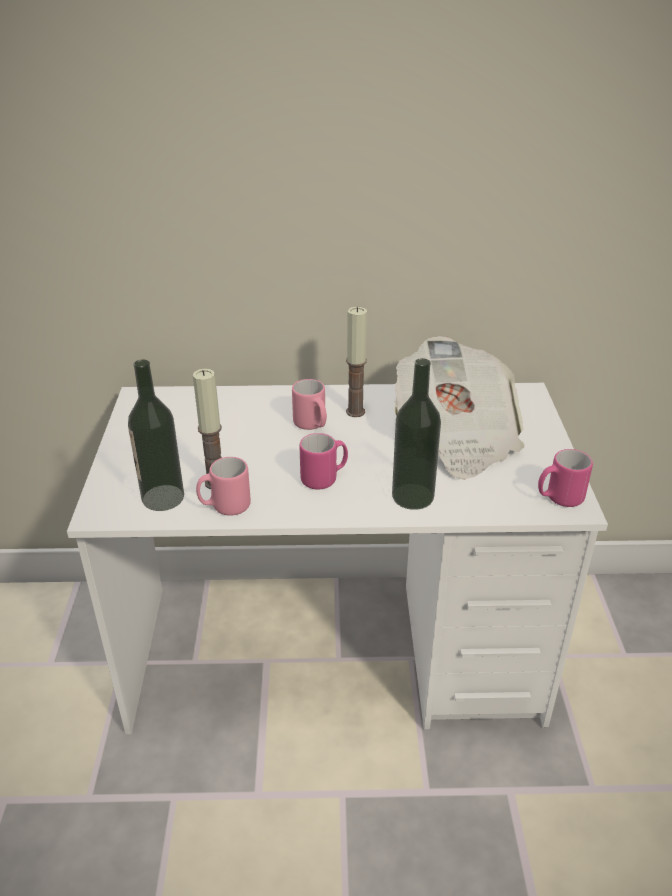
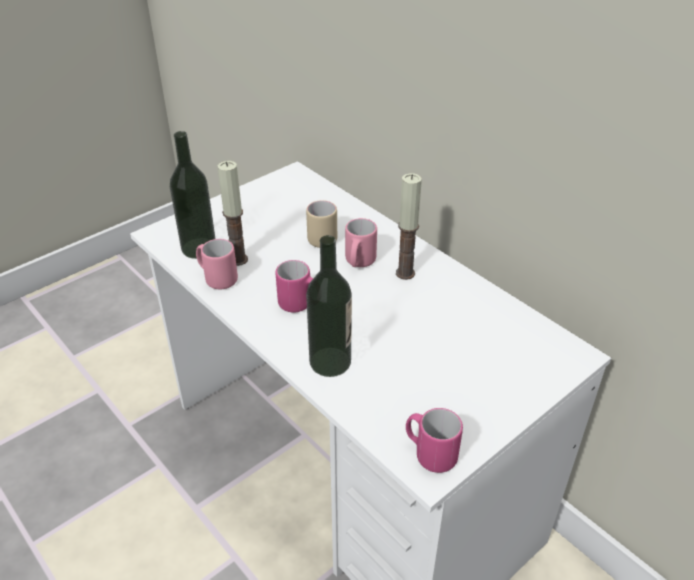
camera: 50 degrees right, 5 degrees up
(250, 427) = (320, 237): none -> beige mug
(456, 437) = (441, 345): newspaper -> none

